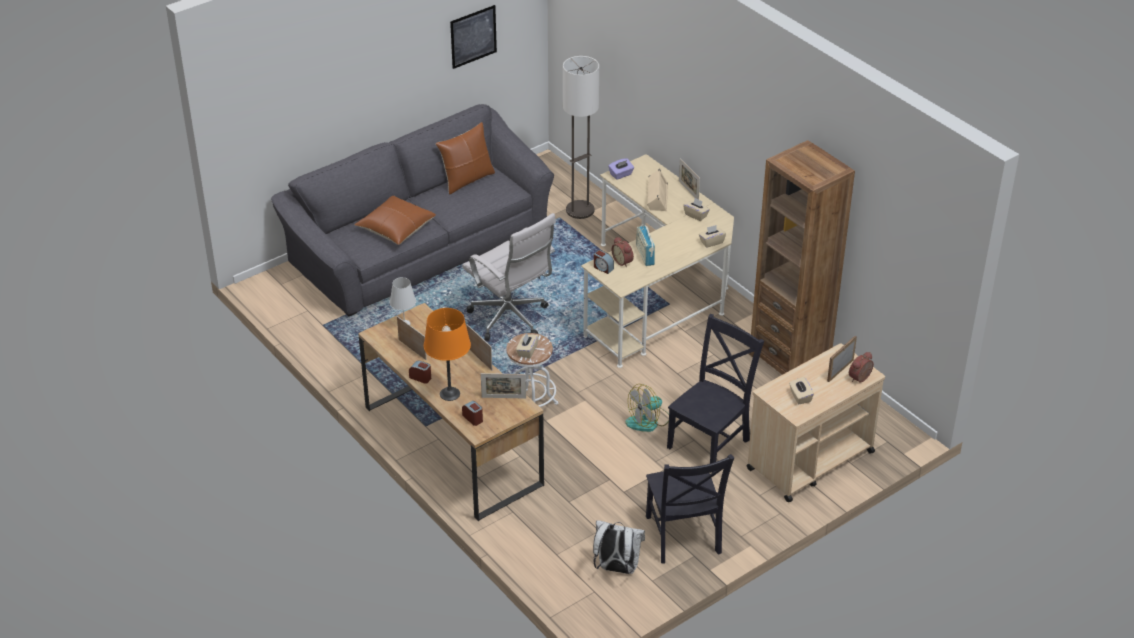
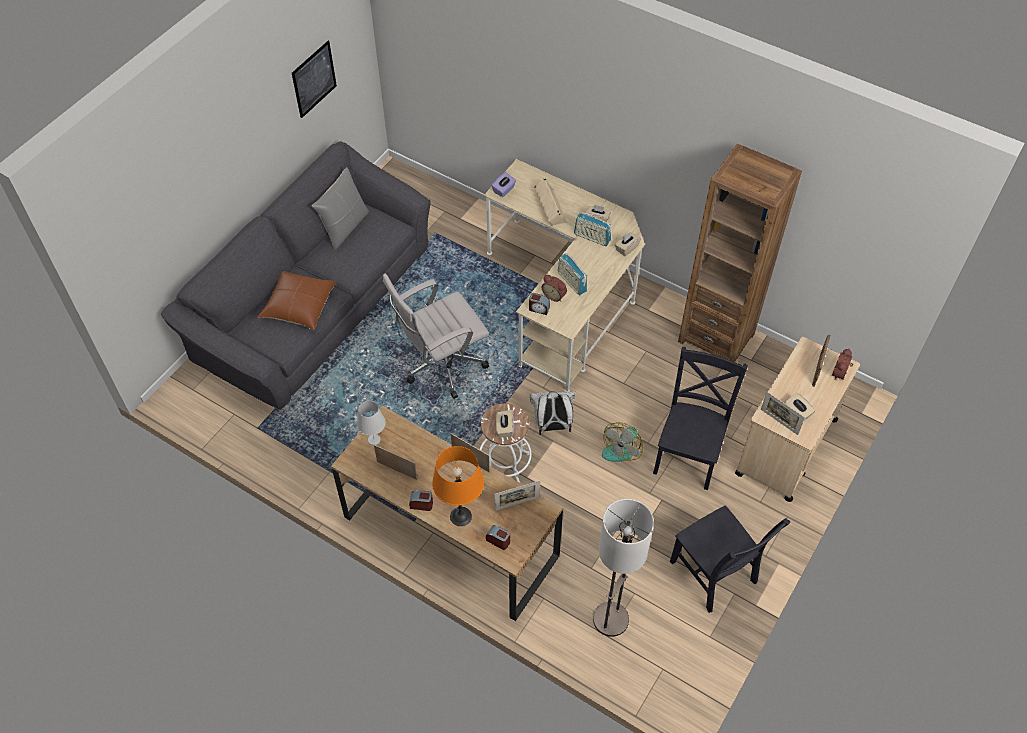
camera: 20 degrees left, 15 degrees up
(467, 180) = (345, 227): brown pillow -> grey pillow
(511, 320) = (441, 366): white office chair -> white office chair turned 120 degrees clockwise
(580, 210) = (450, 219): floor lamp -> floor lamp (611, 620)
(616, 568) = (671, 633): white backpack -> white backpack (552, 426)
(683, 227) = (592, 237): none -> radio
(688, 191) = (576, 192): picture frame -> picture frame (779, 422)

